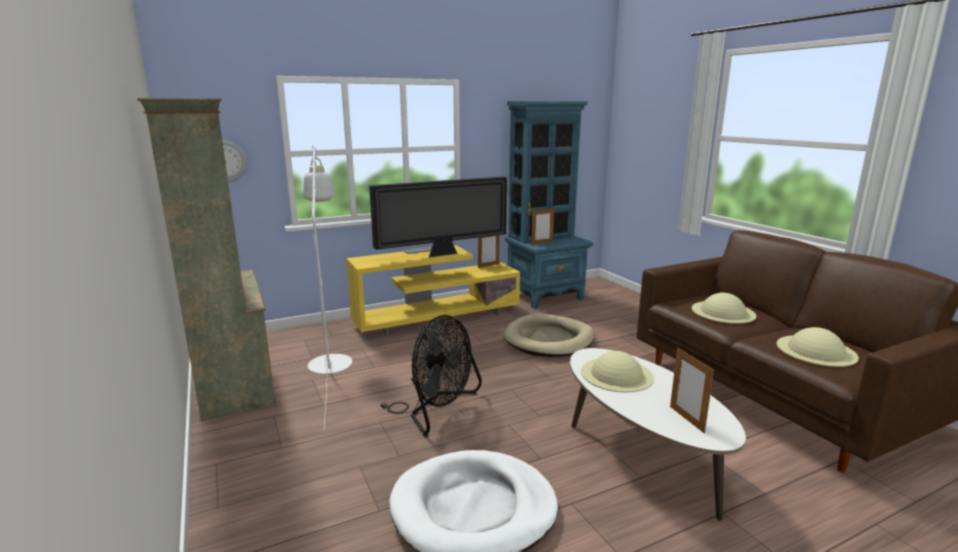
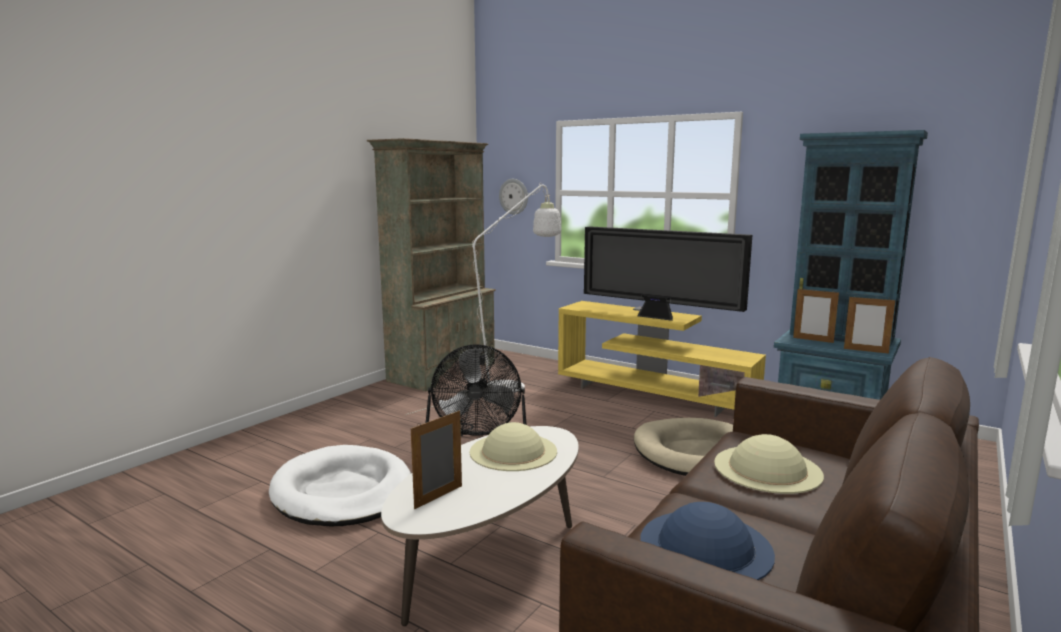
camera: 60 degrees right, 5 degrees down
(488, 265) = (738, 352): picture frame -> picture frame (865, 351)
(816, 350) = (706, 546): beige hat -> blue hat

